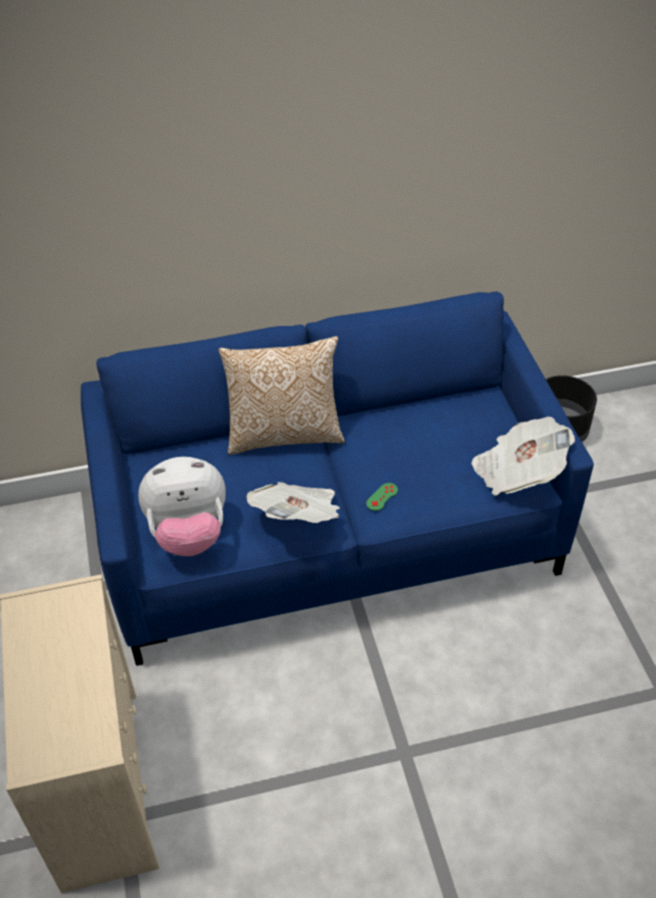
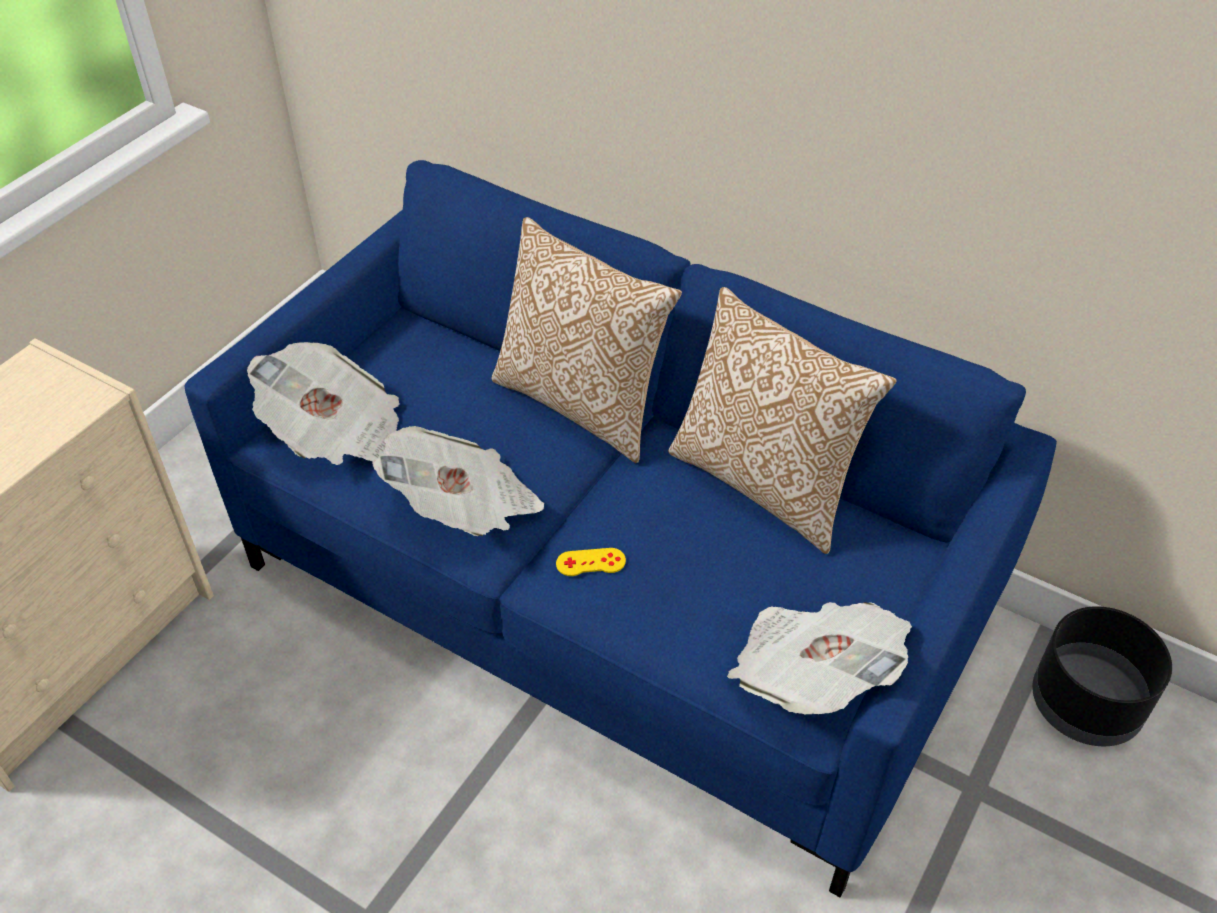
camera: 45 degrees right, 0 degrees up
(189, 534) = (337, 435): plush toy -> newspaper
(382, 497) = (590, 562): green game controller -> yellow game controller
(406, 411) = (765, 483): none -> pillow

